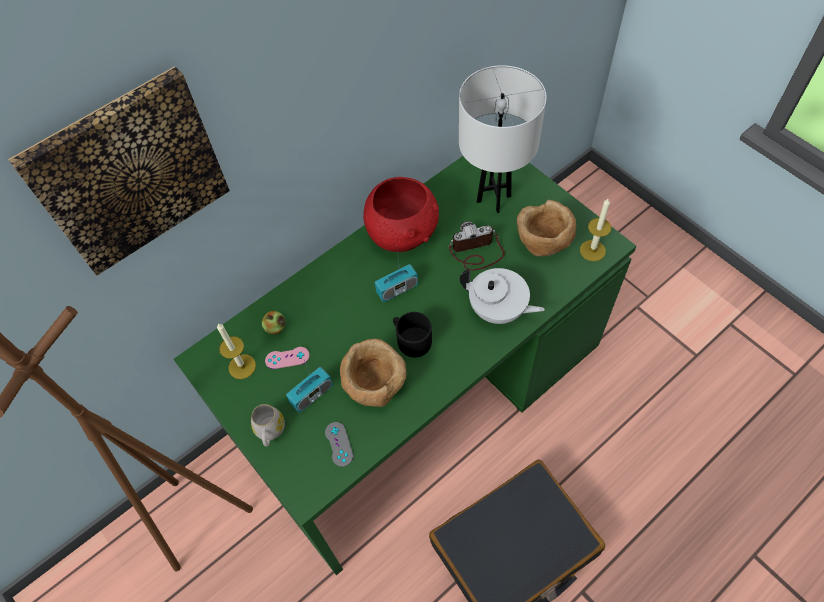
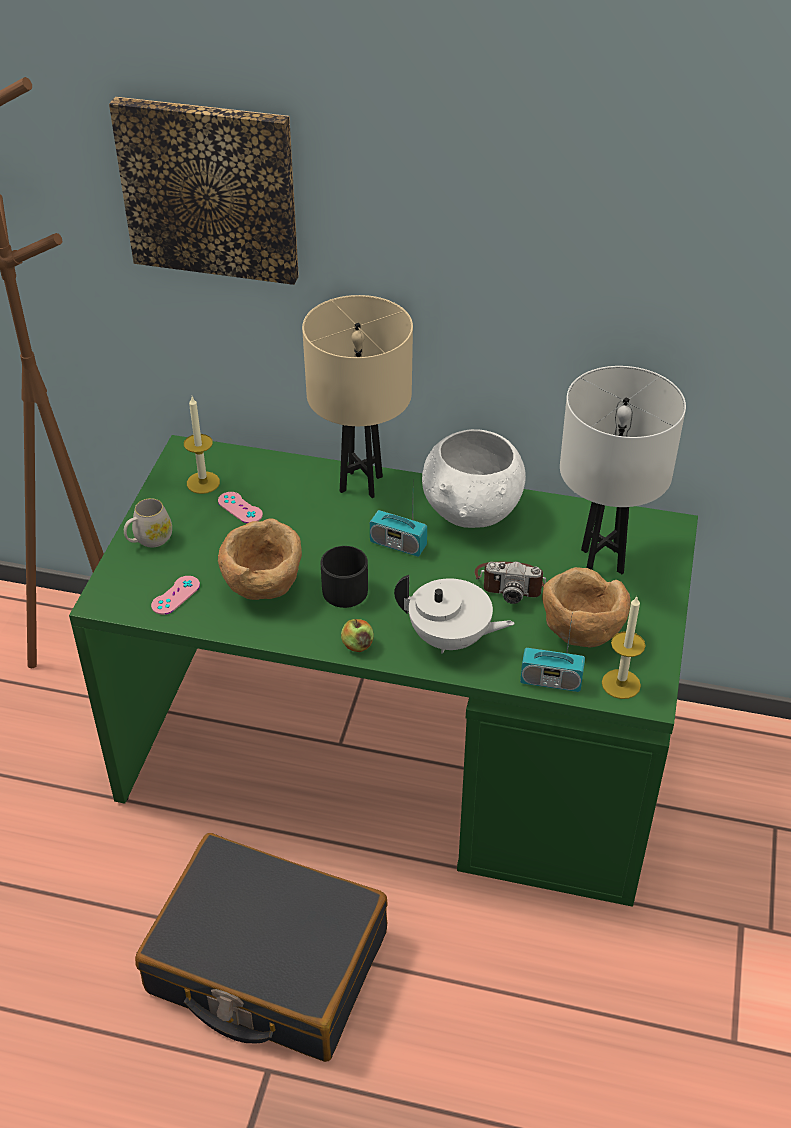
camera: 50 degrees right, 15 degrees down
(275, 327) = (267, 481): apple -> apple (357, 645)
(312, 395) = (214, 547): radio -> radio (551, 681)
(325, 276) = (360, 484): none -> beige table lamp
(339, 444) = (175, 595): grey game controller -> pink game controller
(403, 235) = (472, 513): red bowl -> white bowl
(476, 252) = (511, 583): camera -> camera turned 150 degrees clockwise
(498, 310) = (450, 639): white teapot -> white teapot turned 60 degrees counterclockwise

